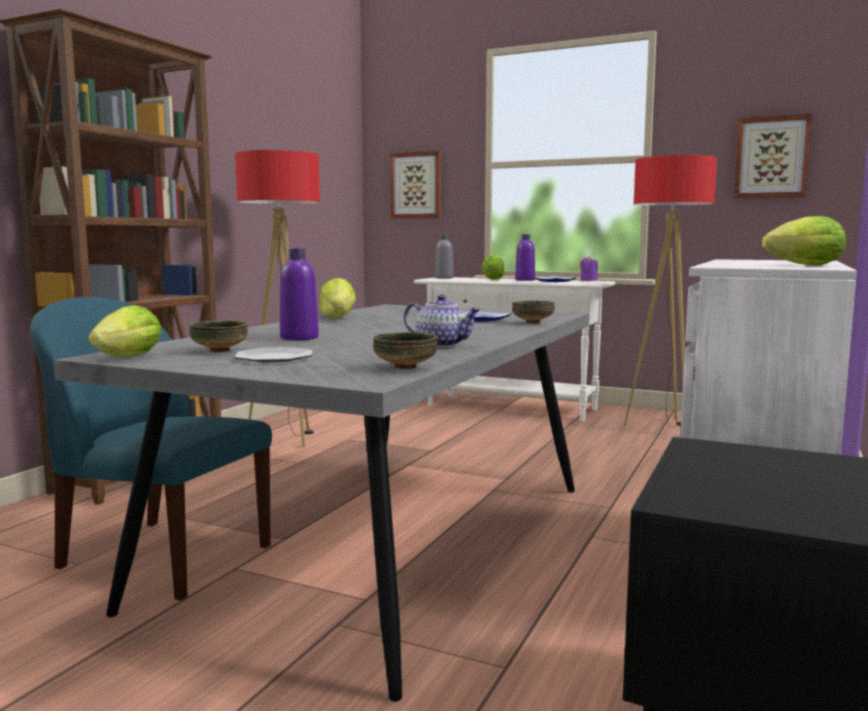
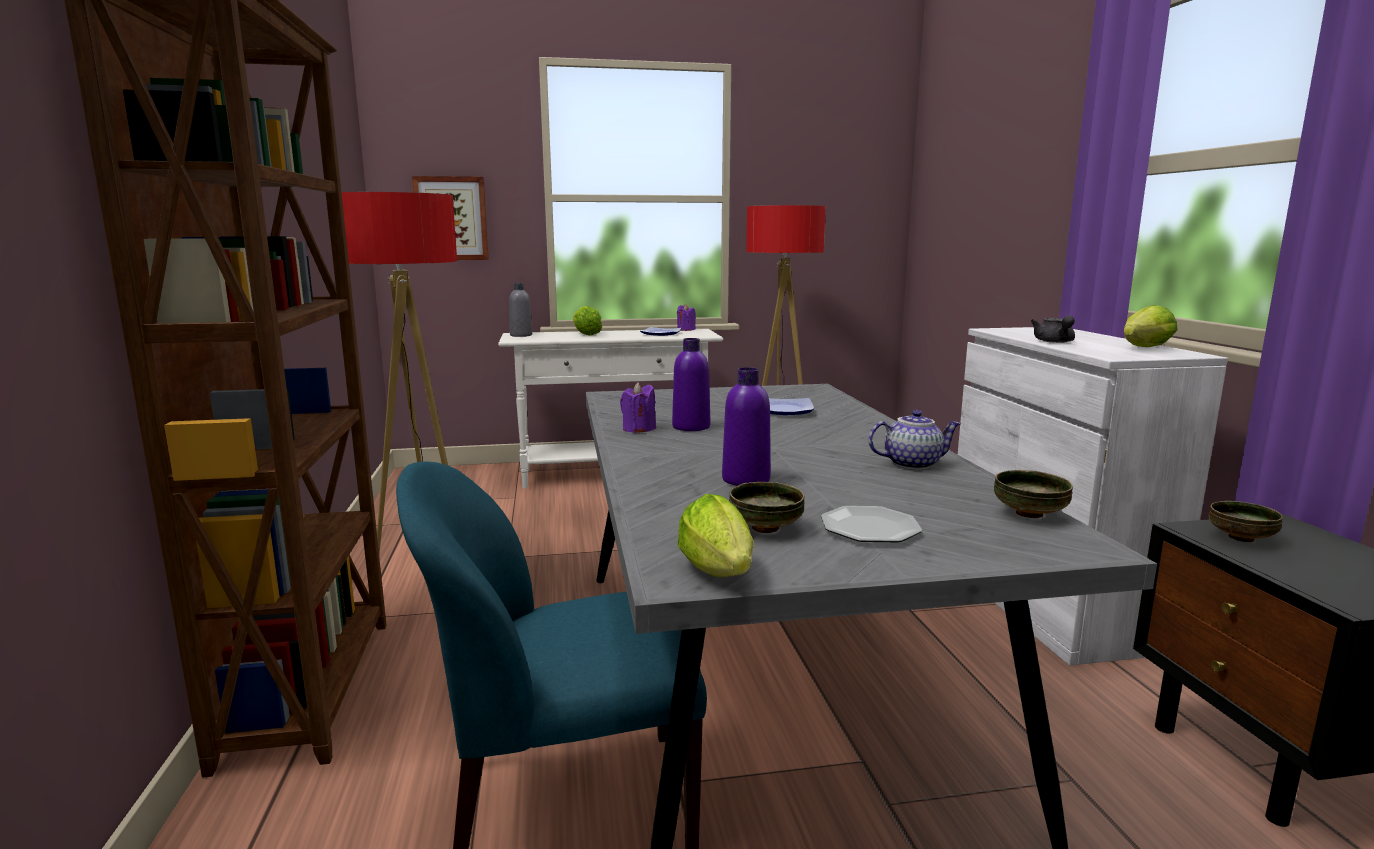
camera: 35 degrees left, 5 degrees up
(338, 318) = (638, 429): lettuce -> purple candle
(525, 280) = (624, 334): purple bottle -> purple bottle (691, 427)
(532, 323) = (846, 409): bowl -> bowl (1241, 538)
(731, 262) = (1055, 342): none -> grey teapot
(772, 157) = (838, 204): picture -> none

